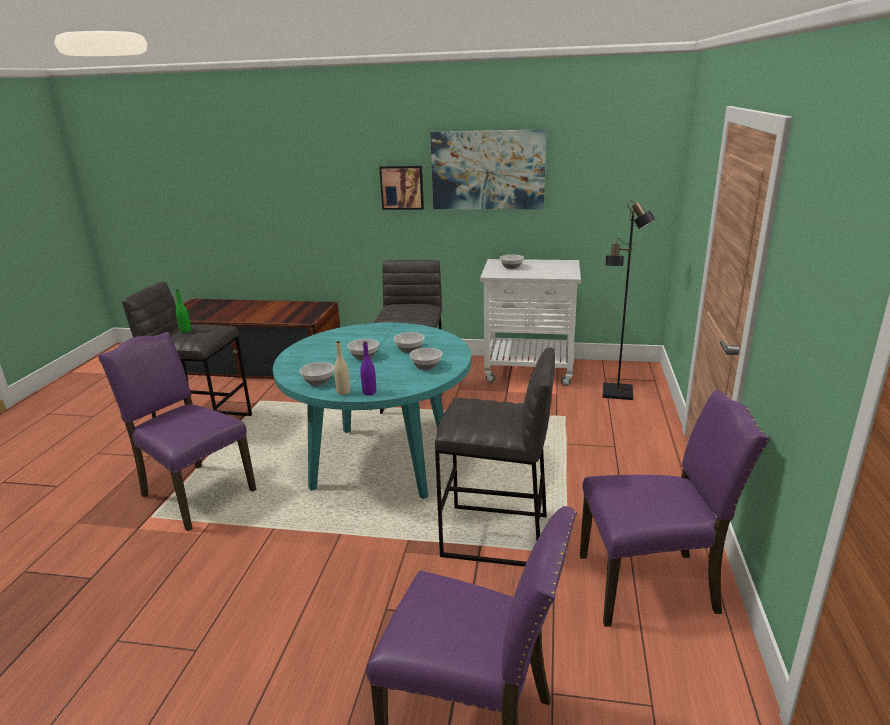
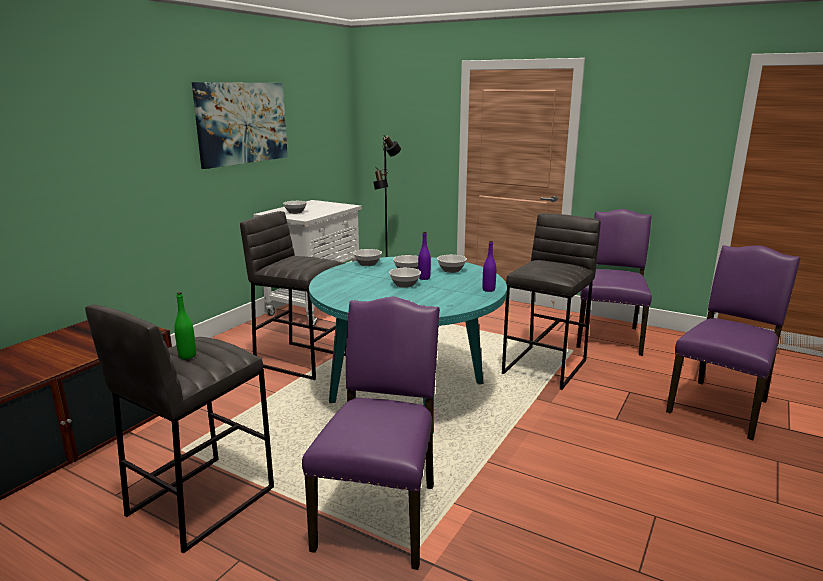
camera: 70 degrees left, 5 degrees down
(194, 493) = (381, 513): purple chair -> purple chair turned 135 degrees clockwise
(317, 381) = (447, 303): bowl -> bowl (367, 264)
(343, 392) = (480, 297): beige bottle -> none
(390, 360) = (424, 278): none -> purple bottle
(402, 187) = (168, 148): picture -> none

